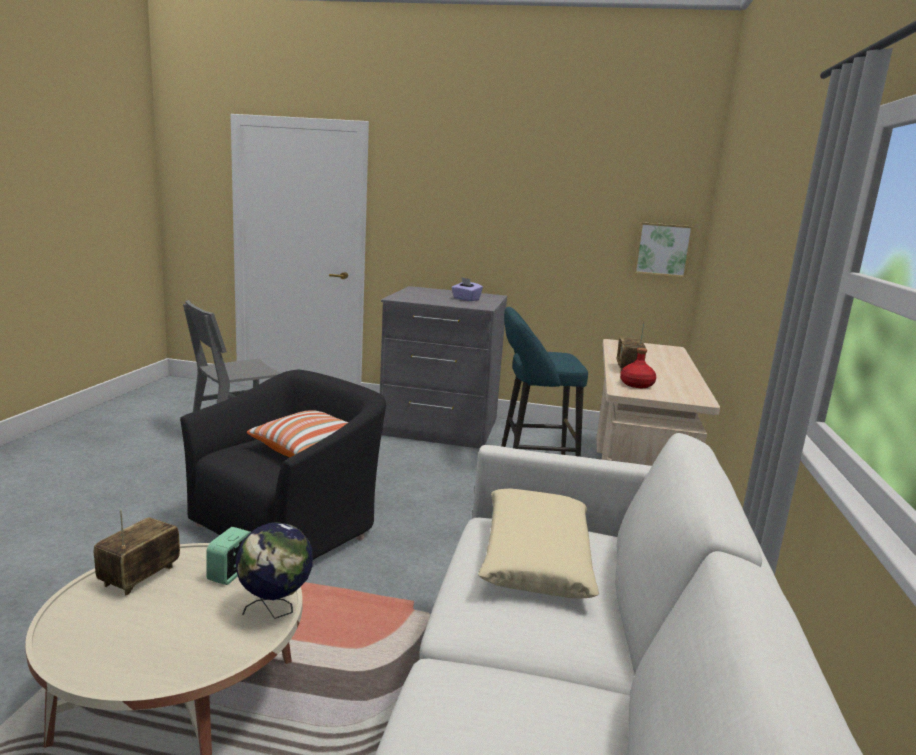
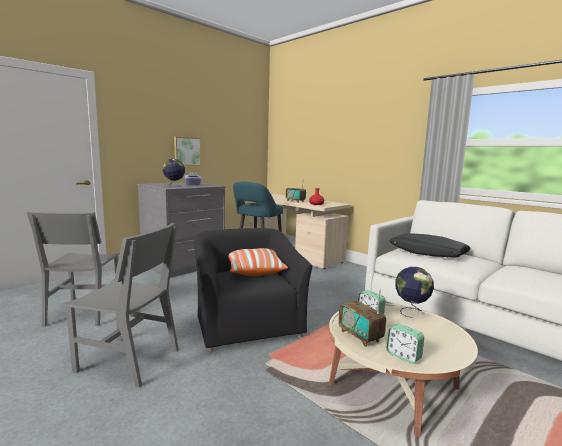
camera: 55 degrees left, 5 degrees down
(83, 622) = (403, 356): none -> alarm clock
(147, 491) = (128, 360): none -> grey chair
(417, 297) = (174, 186): none -> globe
(535, 557) = (428, 253): beige pillow -> black pillow
(662, 249) = (254, 151): picture -> picture (187, 151)

